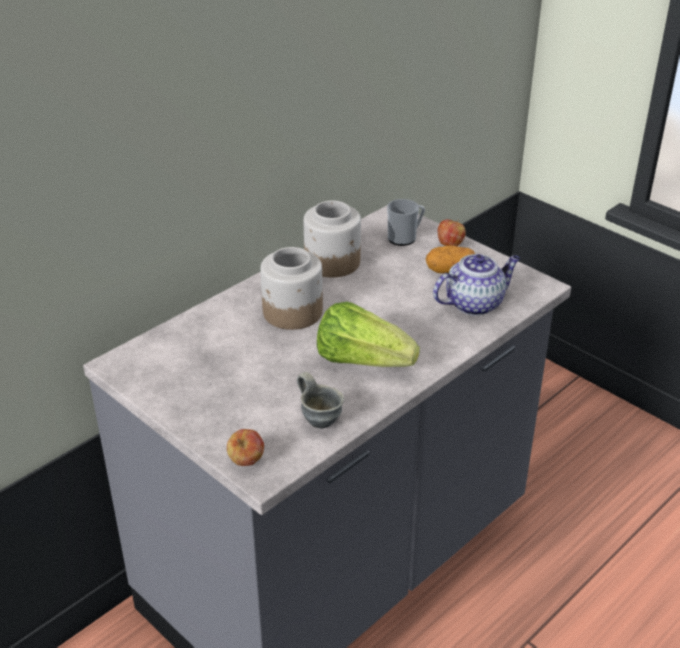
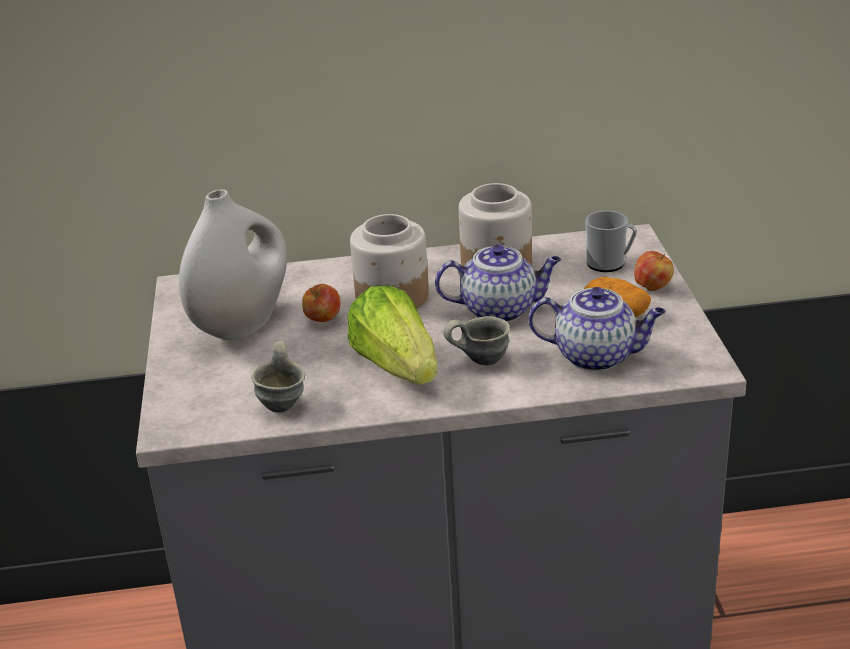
camera: 40 degrees right, 5 degrees down
(209, 374) = (243, 323): none -> white vase
(246, 461) = (172, 411): apple -> apple (323, 320)
(377, 295) = (500, 310): none -> teapot
(409, 334) = (480, 359): none -> grey mug

